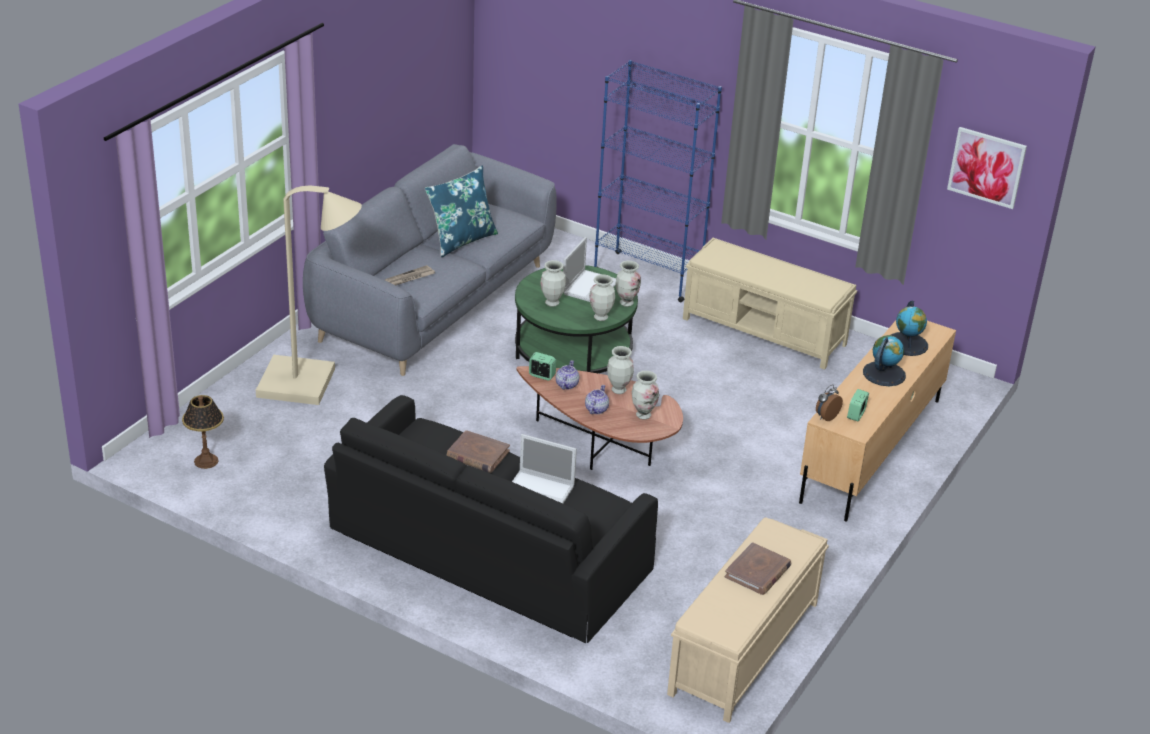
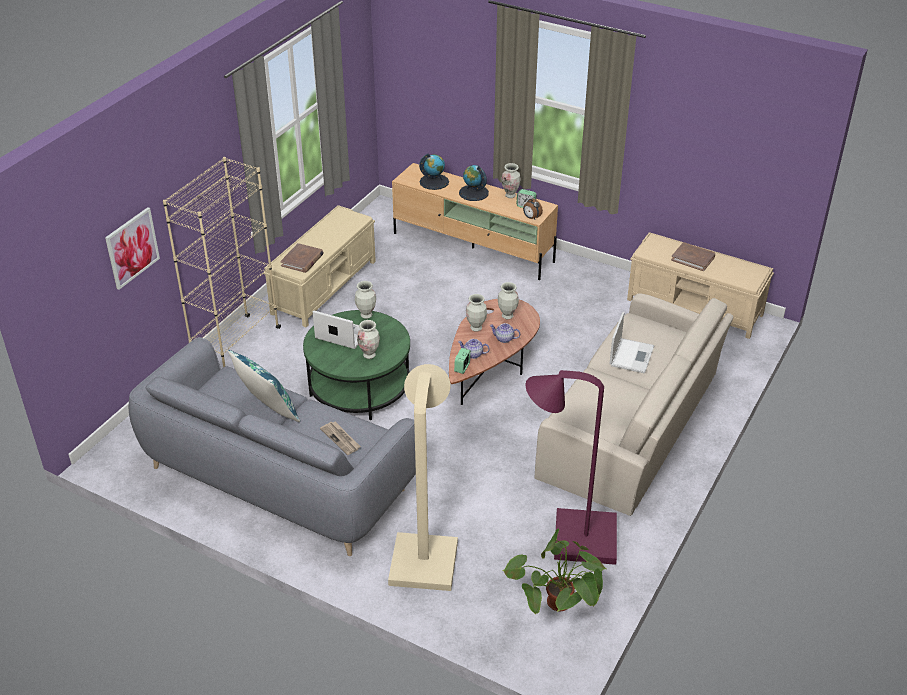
camera: 90 degrees left, 5 degrees up
(206, 461) = (558, 613): table lamp -> potted plant
(307, 481) = (572, 537): none -> purple floor lamp
(477, 455) = (595, 388): brown book -> brown book (302, 260)
(487, 549) = (632, 424): black sofa -> beige sofa
(601, 317) = (390, 328): vase -> vase (510, 195)
(648, 276) = (236, 345): blue bookcase -> beige bookcase
(986, 167) = (354, 64): picture -> picture (132, 248)

